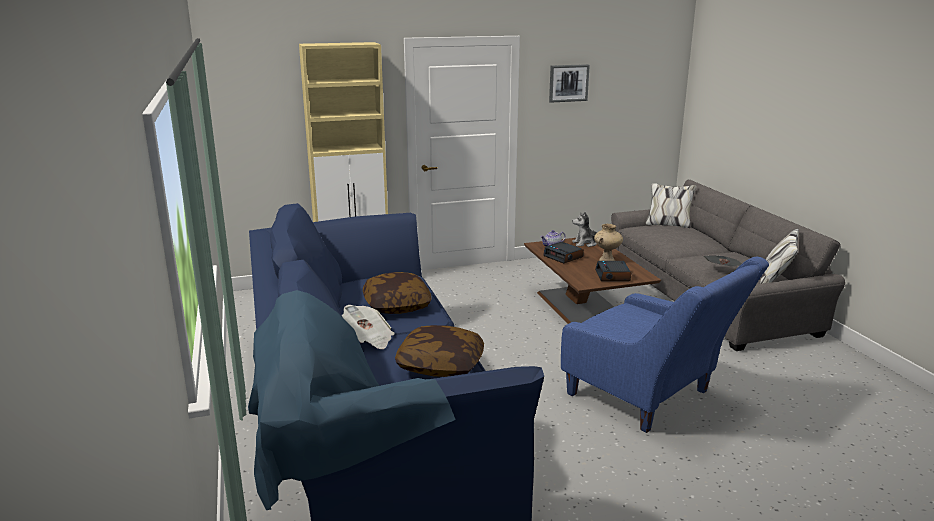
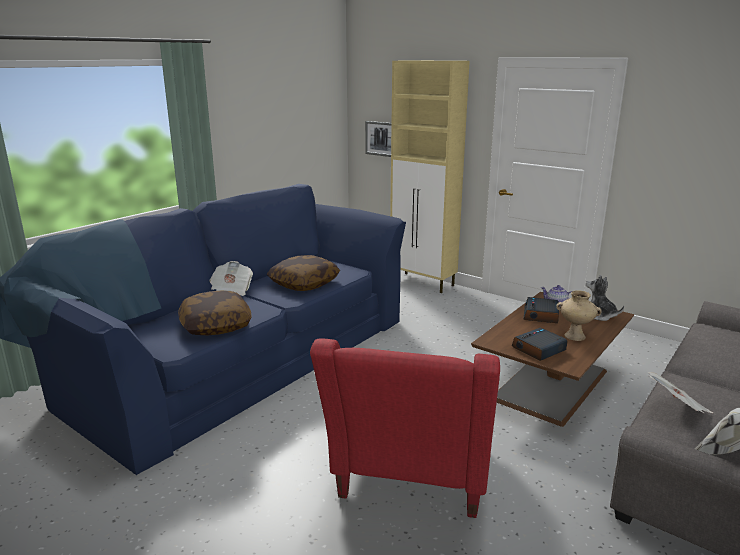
camera: 55 degrees right, 0 degrees up
(568, 83) = (690, 121): picture -> picture (381, 138)
(650, 399) = (410, 481): blue armchair -> red armchair

